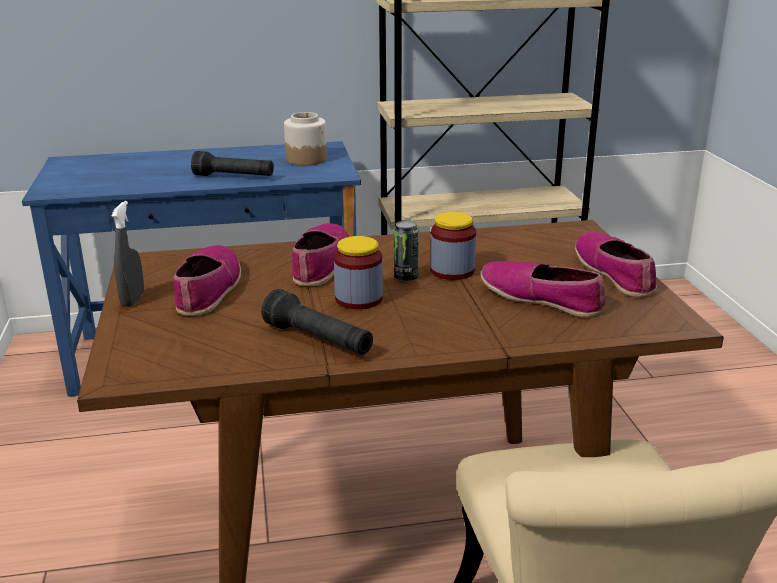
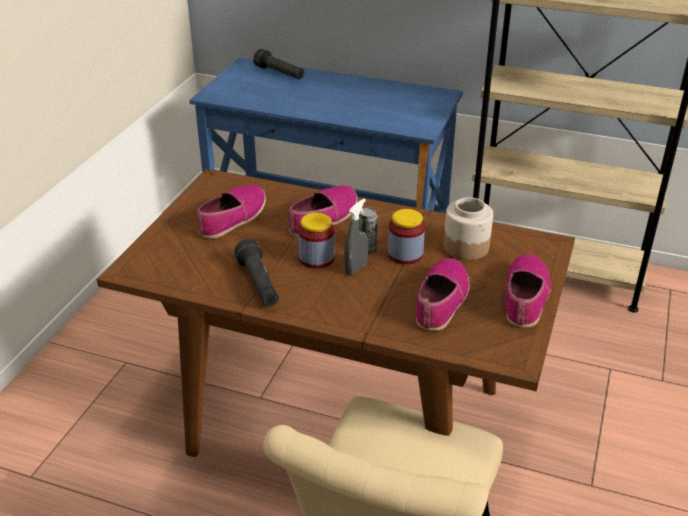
camera: 30 degrees right, 10 degrees up
(133, 300) = (183, 212): grey spray bottle -> grey spray bottle (356, 268)
(234, 177) = (343, 112): black flashlight -> black flashlight (280, 74)
(306, 159) = (413, 106): jar -> jar (466, 247)
(541, 298) = (441, 301): shoe -> shoe turned 45 degrees clockwise

